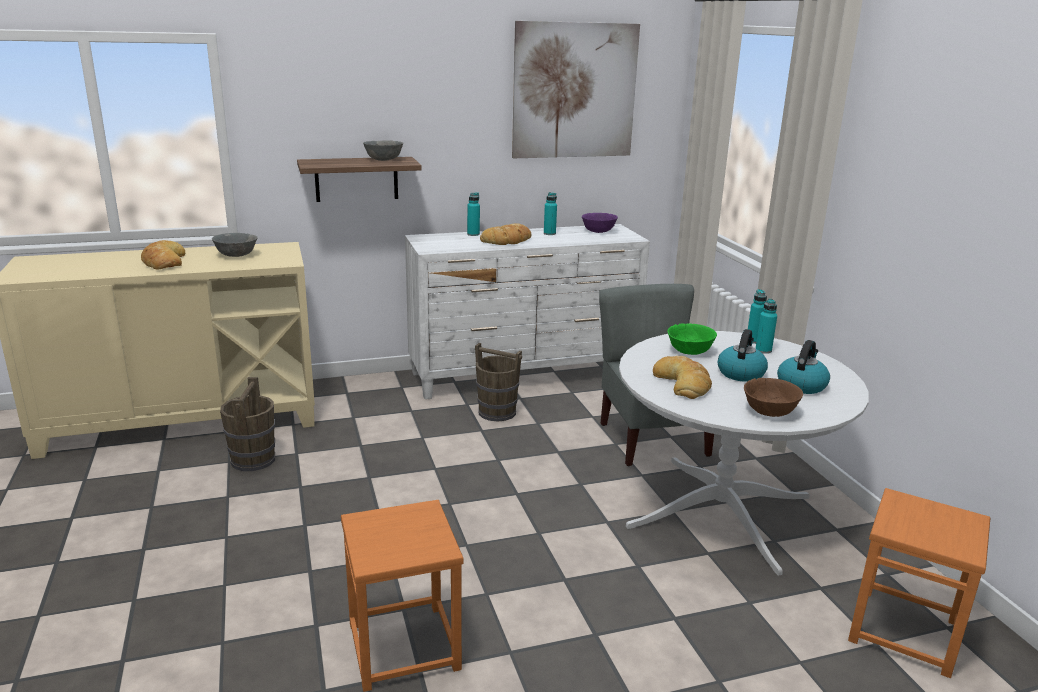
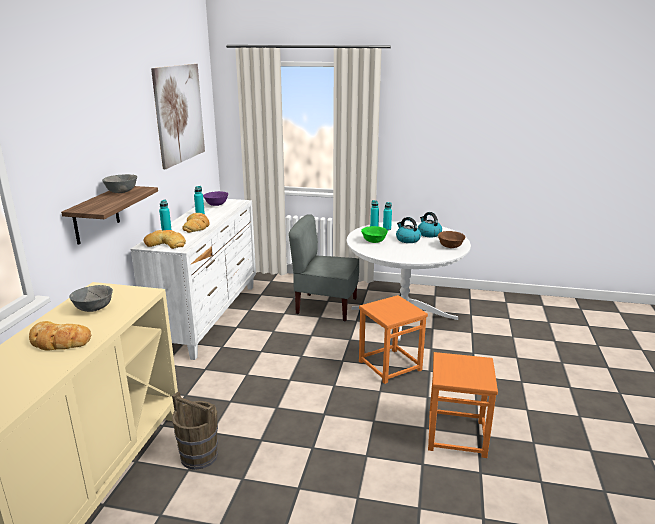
camera: 60 degrees left, 0 degrees up
(496, 412) = (244, 340): brown bucket -> none
(683, 383) = (408, 252): bread -> bread (166, 243)
(904, 630) = (504, 310): orange stool -> orange stool (389, 365)

